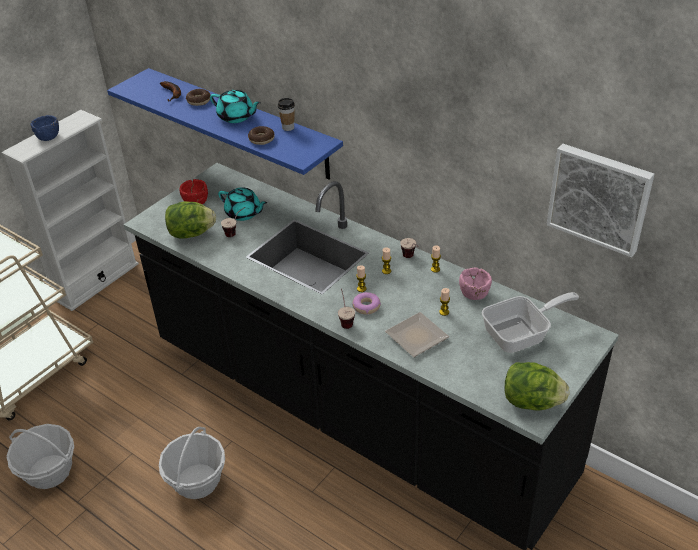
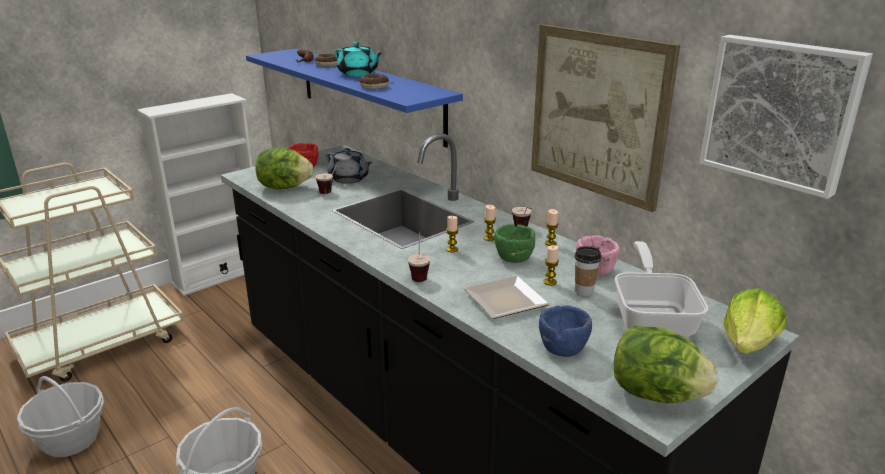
camera: 10 degrees right, 15 degrees down
(48, 137) = (187, 104): blue bowl -> blue bowl (563, 348)
(244, 213) = (349, 179): turquoise teapot -> grey teapot
(288, 127) = (408, 82): cup -> cup (584, 291)
(366, 306) = (451, 265): donut -> none
(411, 290) = (513, 257): none -> green bowl
(466, 177) = (598, 114): none -> picture
(521, 335) = (653, 317): frying pan -> frying pan turned 75 degrees counterclockwise
(586, 349) = (749, 344): none -> lettuce

